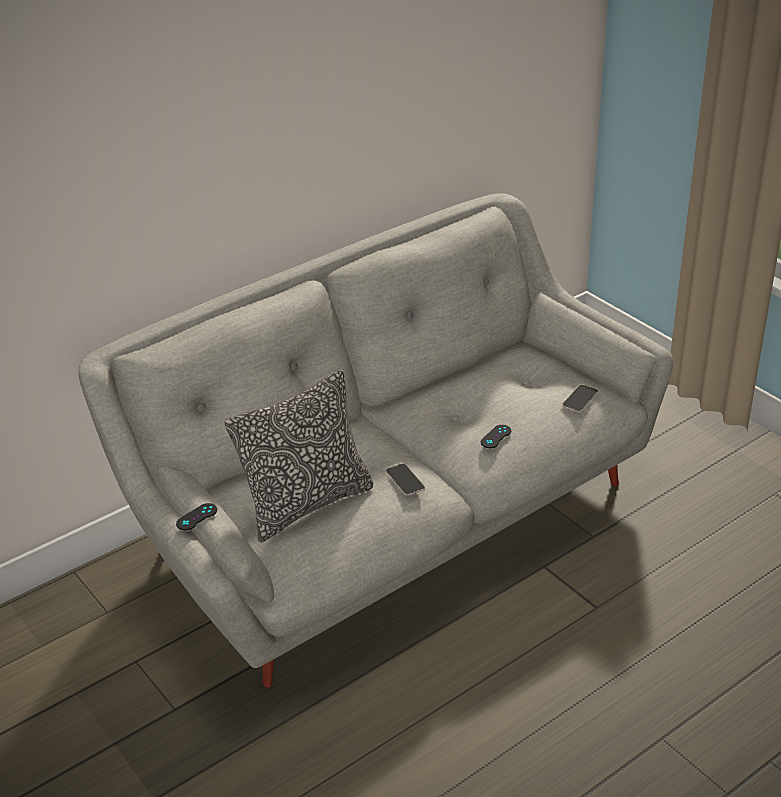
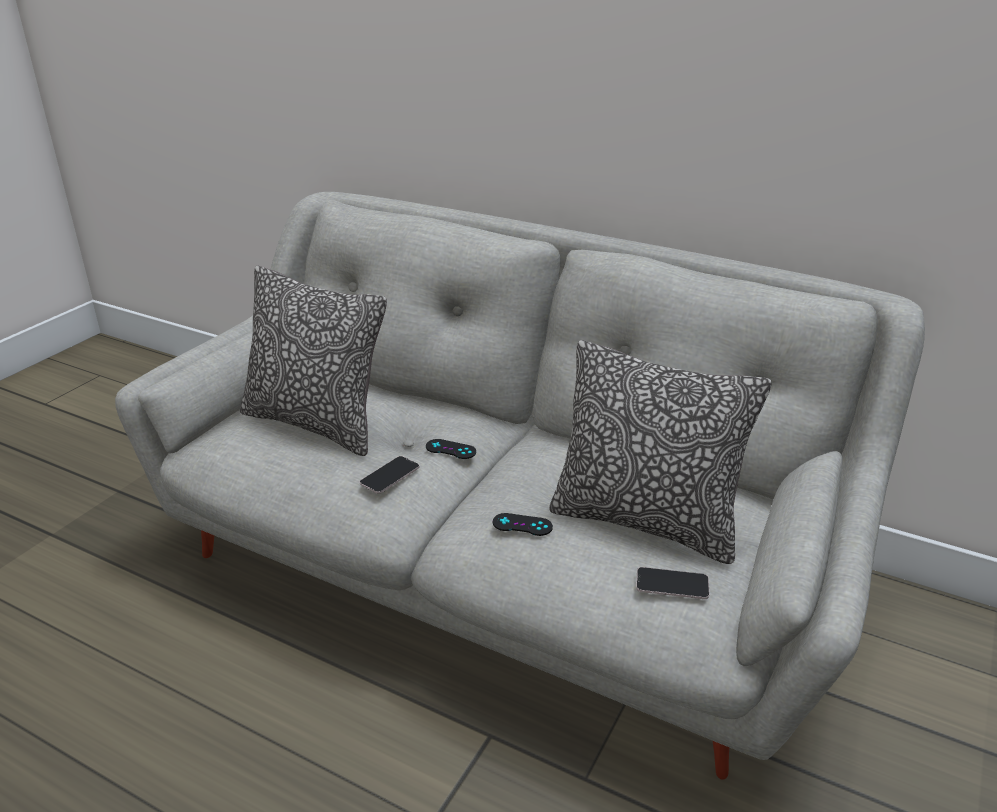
camera: 65 degrees right, 5 degrees down
(197, 517) = (214, 346): black game controller -> black game controller (450, 449)
(519, 391) = (645, 522): none -> pillow

